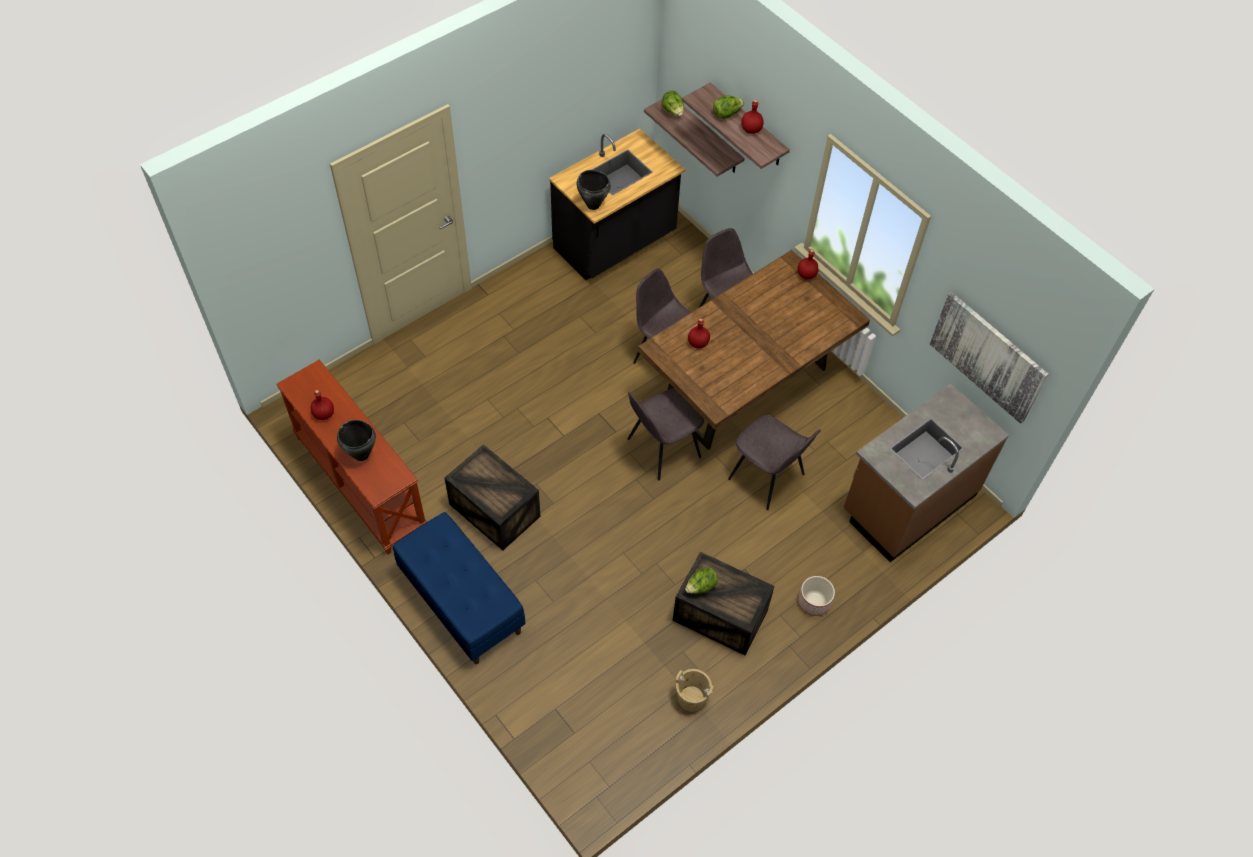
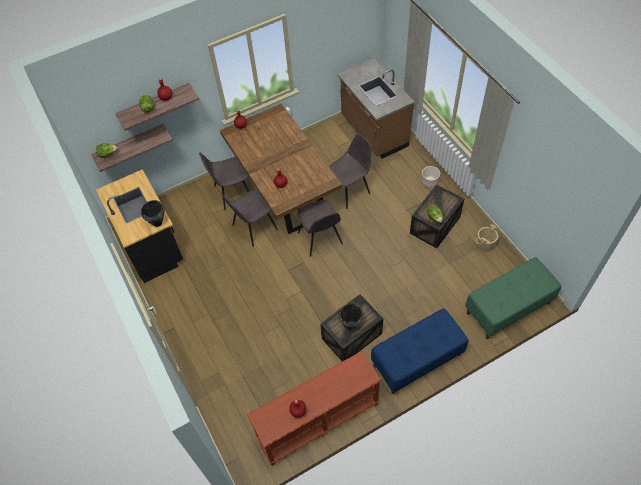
camera: 75 degrees left, 0 degrees up
(361, 455) = (337, 386): black cooking pot -> black cooking pot (351, 325)
(568, 737) = (508, 308): none -> green bench
(988, 357) = (345, 40): picture -> none

